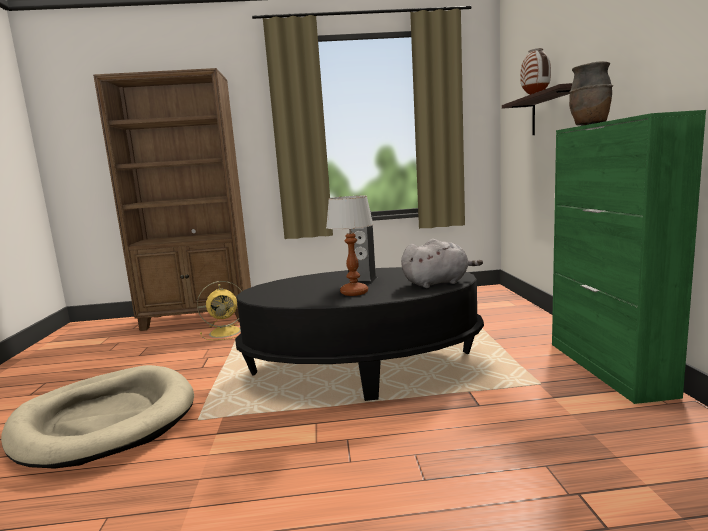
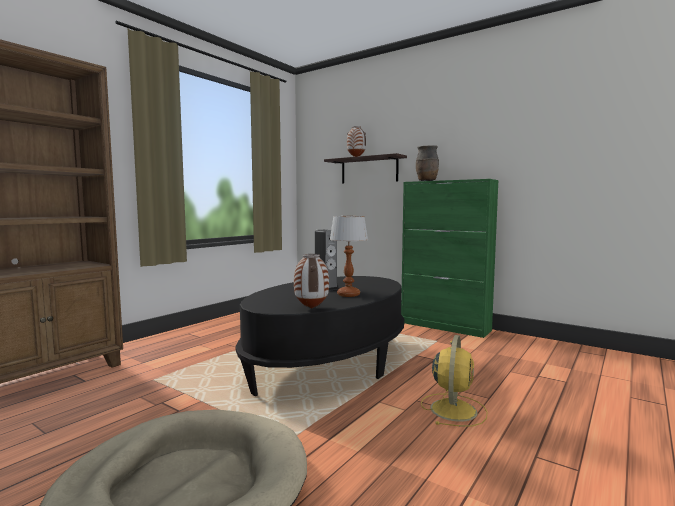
camera: 50 degrees left, 5 degrees down
(227, 332) = (123, 378): yellow fan -> yellow fan (453, 409)
(275, 301) = (311, 308): none -> vase
(438, 283) = (378, 283): grey plush toy -> none

